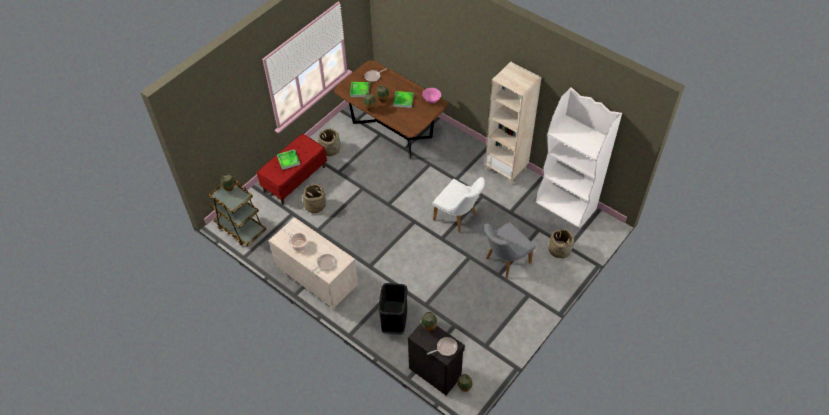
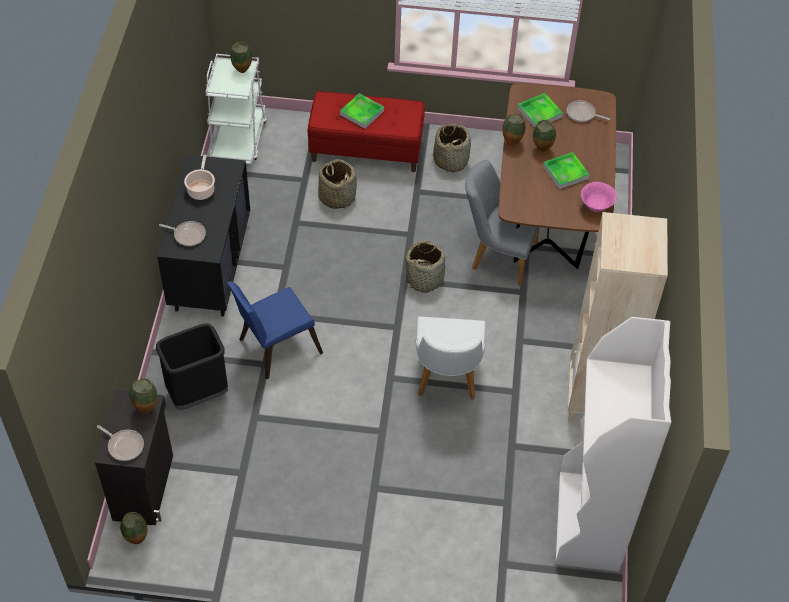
camera: 55 degrees right, 0 degrees up
(240, 228) = (238, 140): brown cart -> white cart
(317, 280) = (211, 266): beige dresser -> black dresser
(390, 276) = (275, 347): none -> blue chair
(504, 262) = (406, 484): grey chair -> grey chair (497, 255)
(559, 250) = (487, 553): basket -> basket (425, 278)

